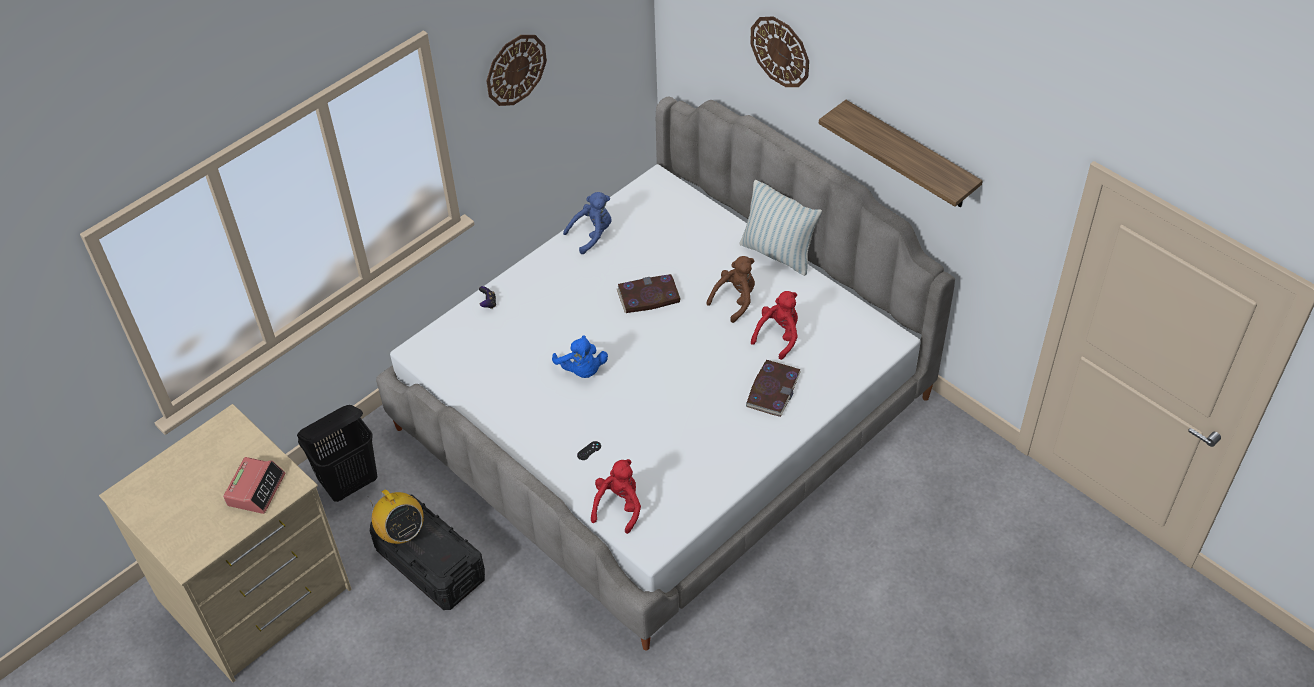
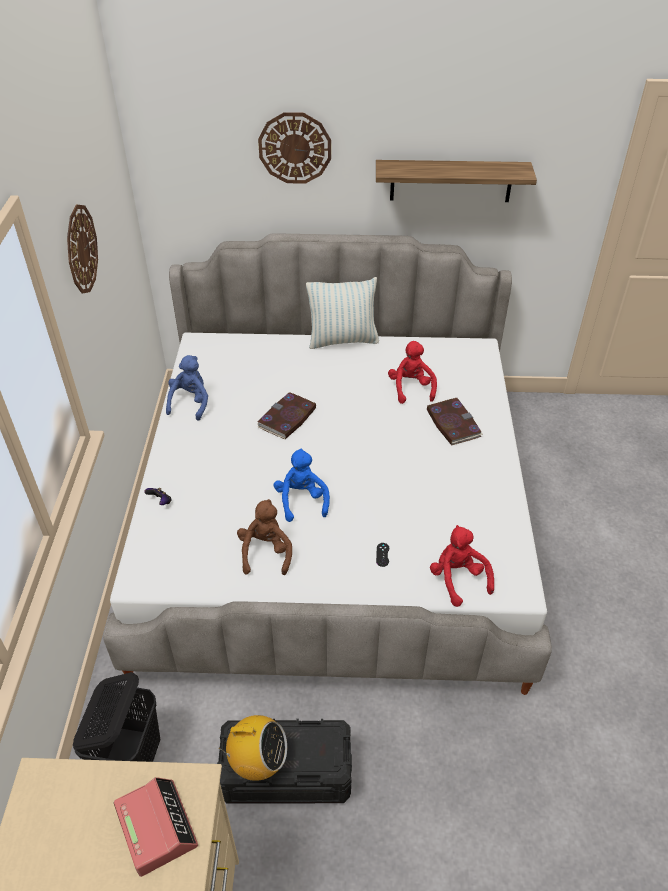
camera: 45 degrees left, 5 degrees down
(582, 370) = (301, 500): blue plush toy -> blue plush toy turned 120 degrees counterclockwise
(735, 300) = (352, 384): brown plush toy -> brown plush toy (266, 552)

